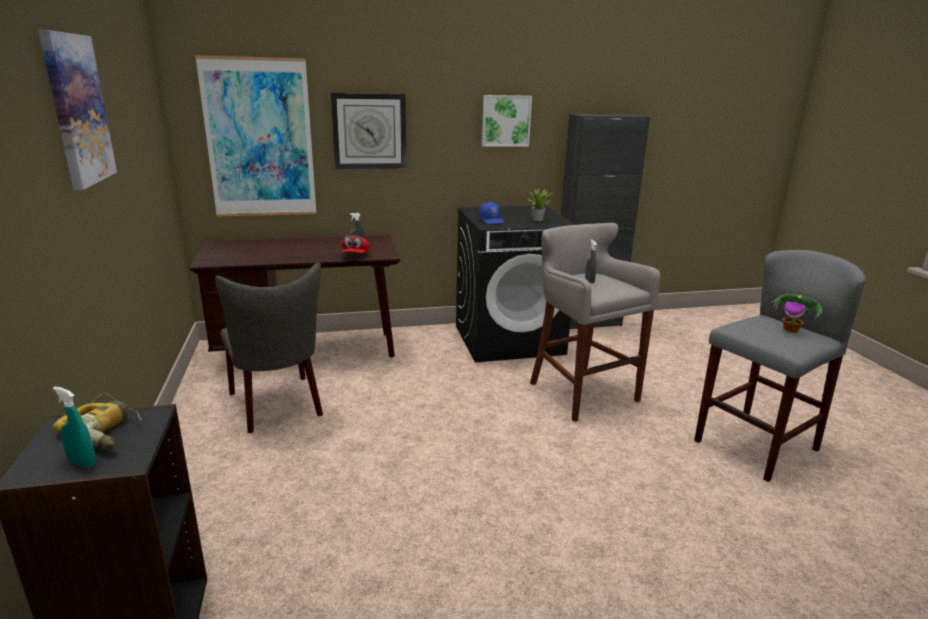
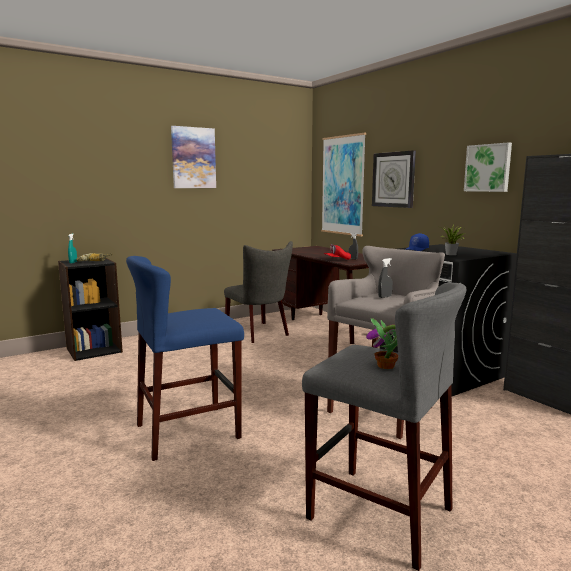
camera: 70 degrees right, 10 degrees down
(278, 406) = (259, 333): grey chair -> grey chair turned 75 degrees counterclockwise
(595, 529) = (188, 431): none -> blue stool

